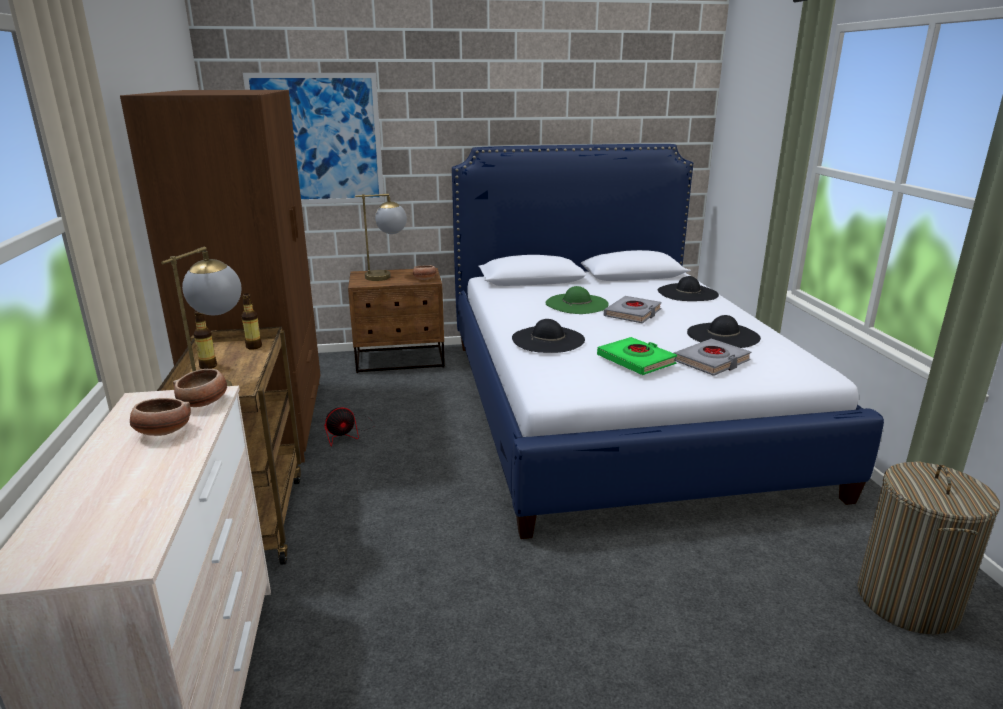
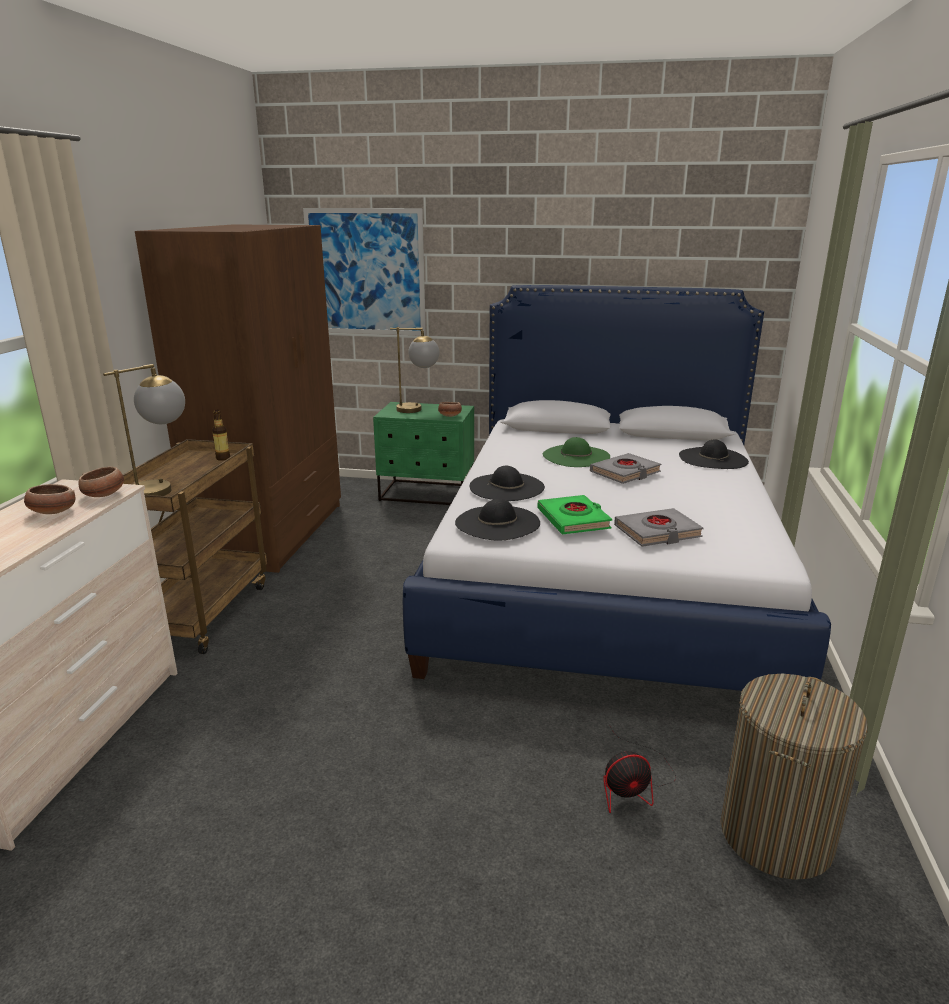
camera: 20 degrees right, 0 degrees up
(208, 366) = (173, 470): bottle -> none
(347, 432) = (332, 553): fan -> fan (633, 784)
(400, 360) = (427, 494): brown nightstand -> green nightstand
(723, 335) = (702, 508): black hat -> black hat (497, 523)

